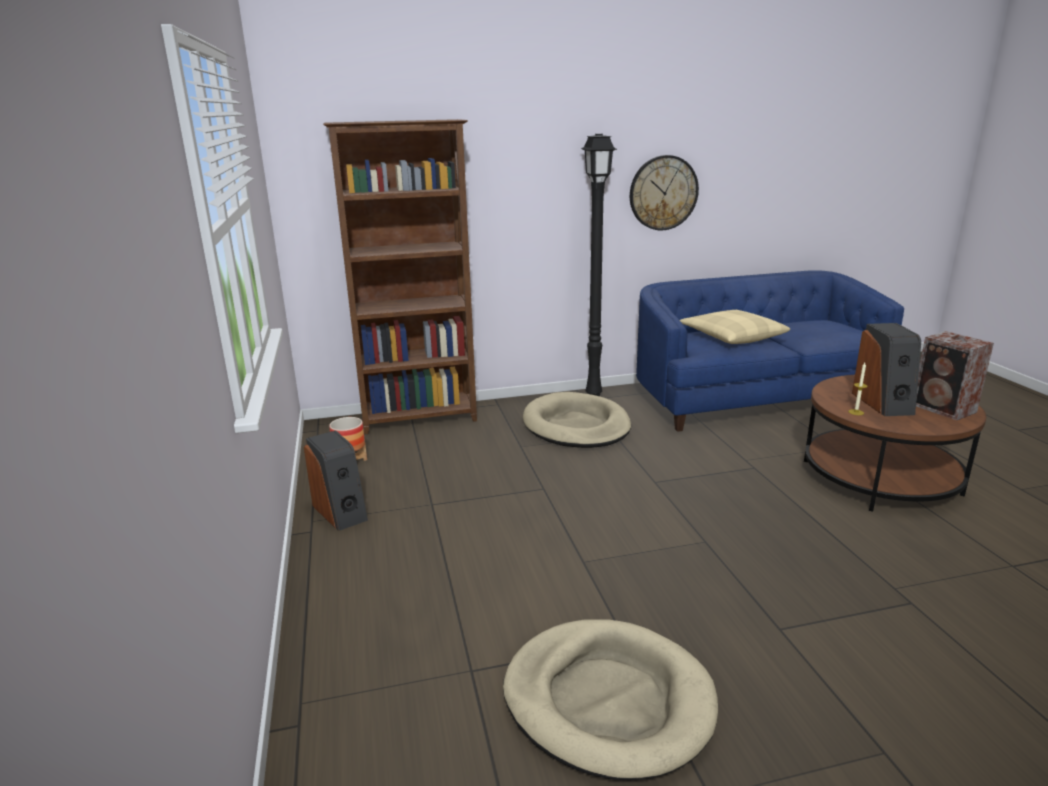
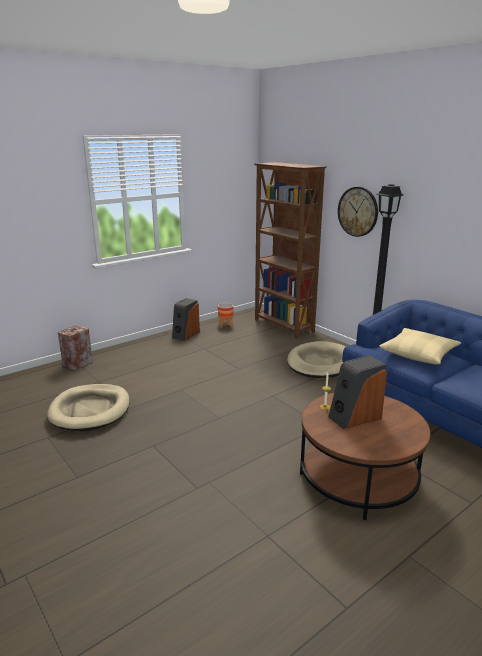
camera: 65 degrees right, 0 degrees up
(663, 193) = (443, 235): wall clock -> wall clock (358, 211)
(944, 409) = (369, 442): speaker -> speaker (76, 364)

